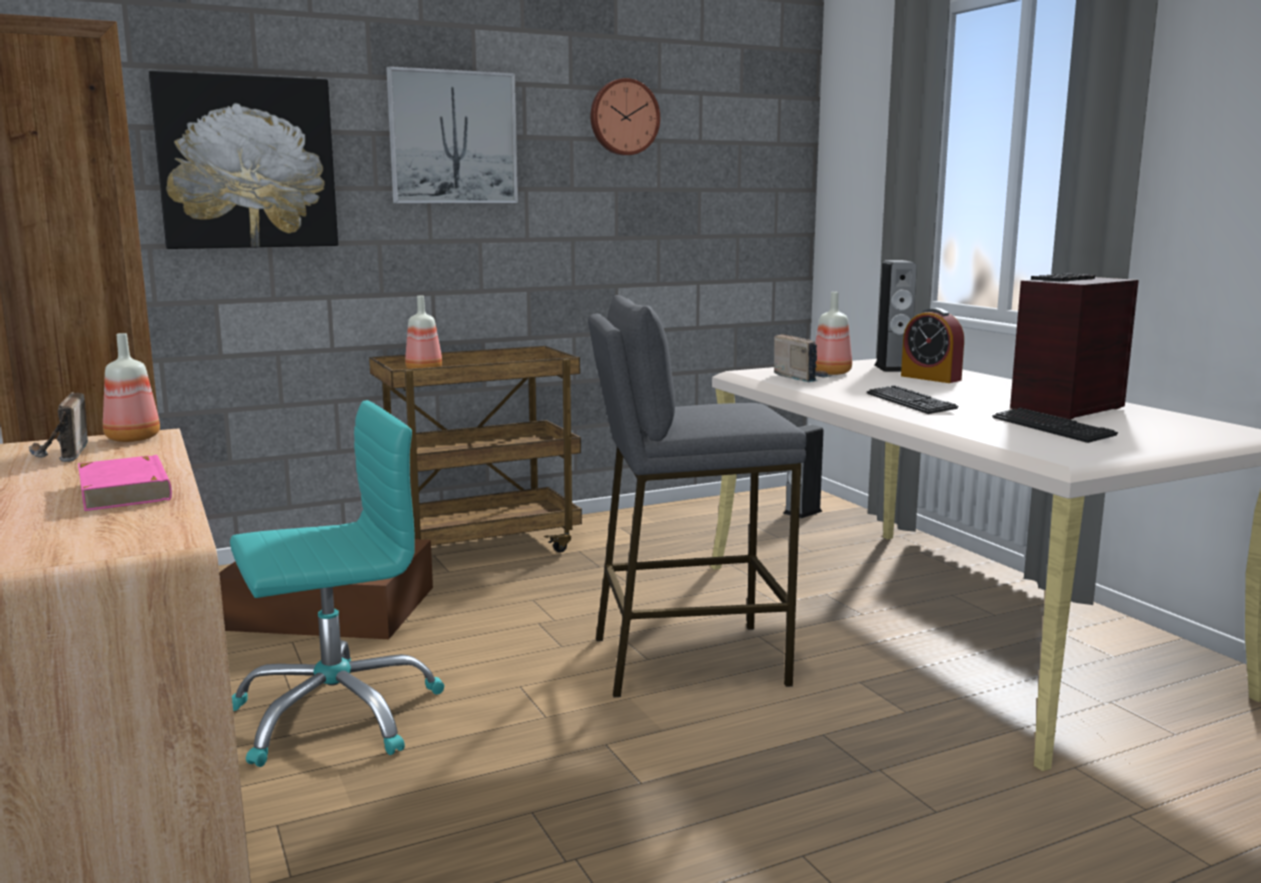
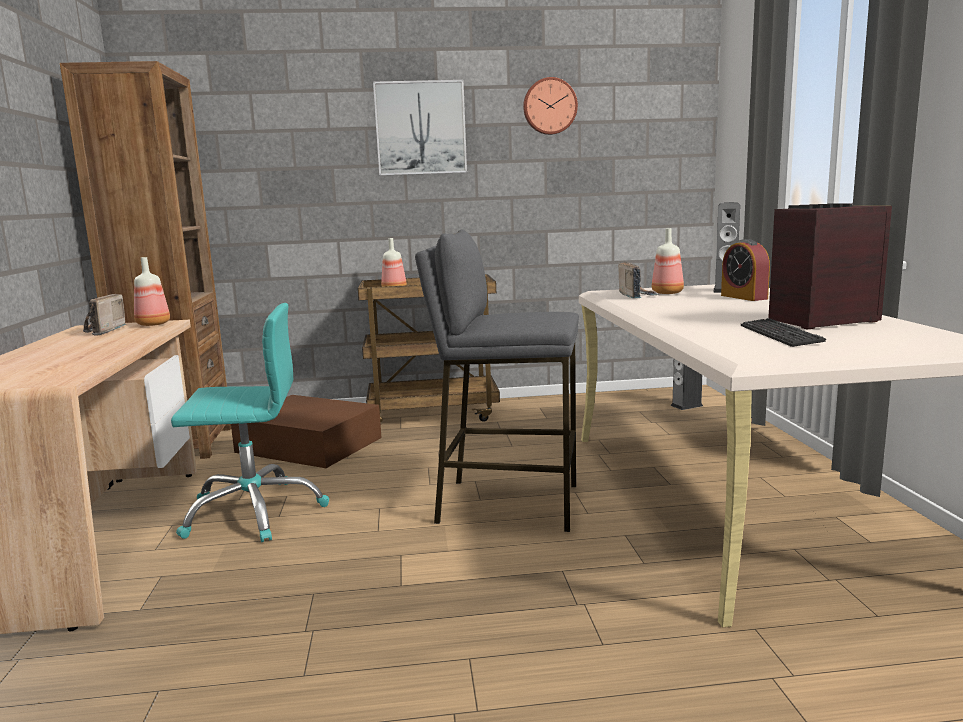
camera: 20 degrees right, 0 degrees up
(126, 491) = (92, 352): pink book -> none
(247, 163) = (282, 152): picture -> none
(910, 402) = (691, 314): keyboard -> none

